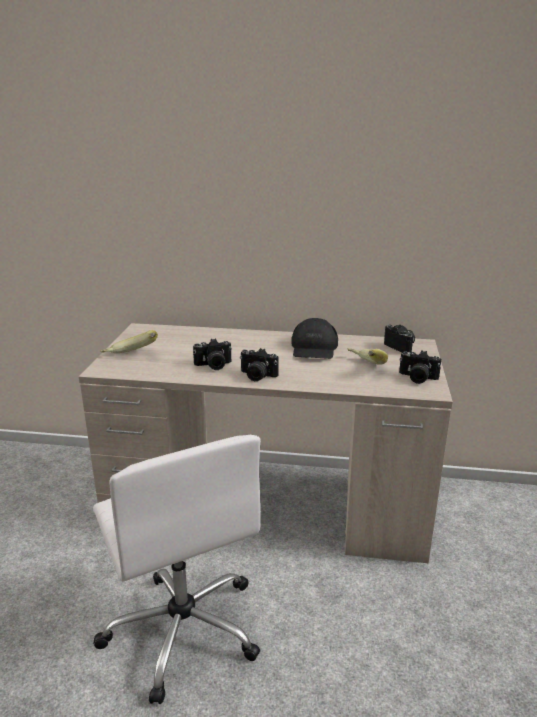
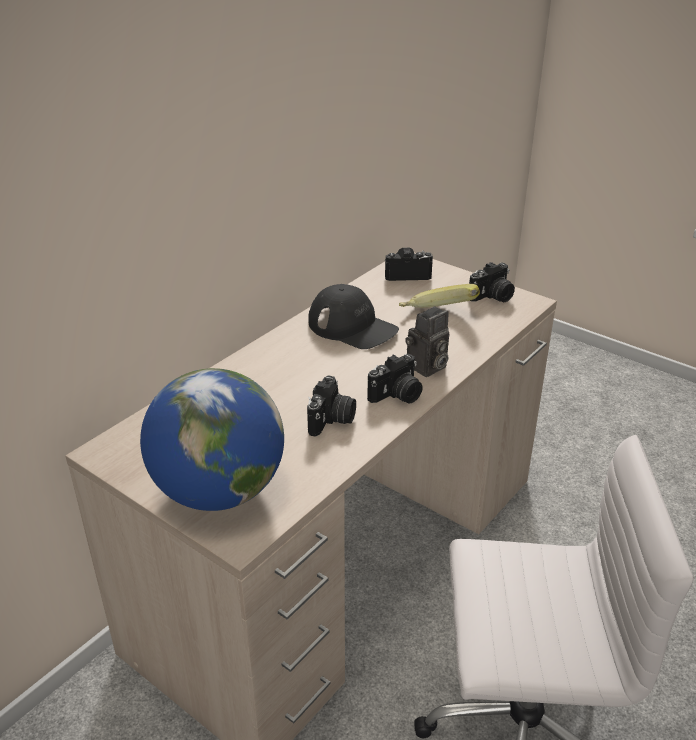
camera: 60 degrees left, 10 degrees up
(130, 357) = (219, 491): banana -> globe
(297, 377) = (426, 368): none -> camera

